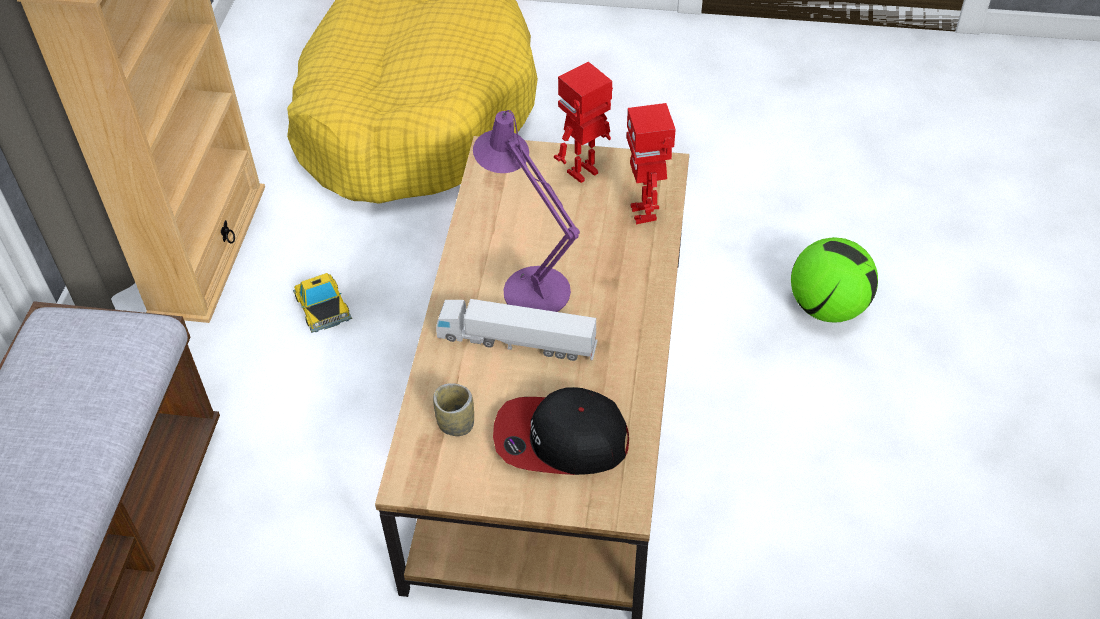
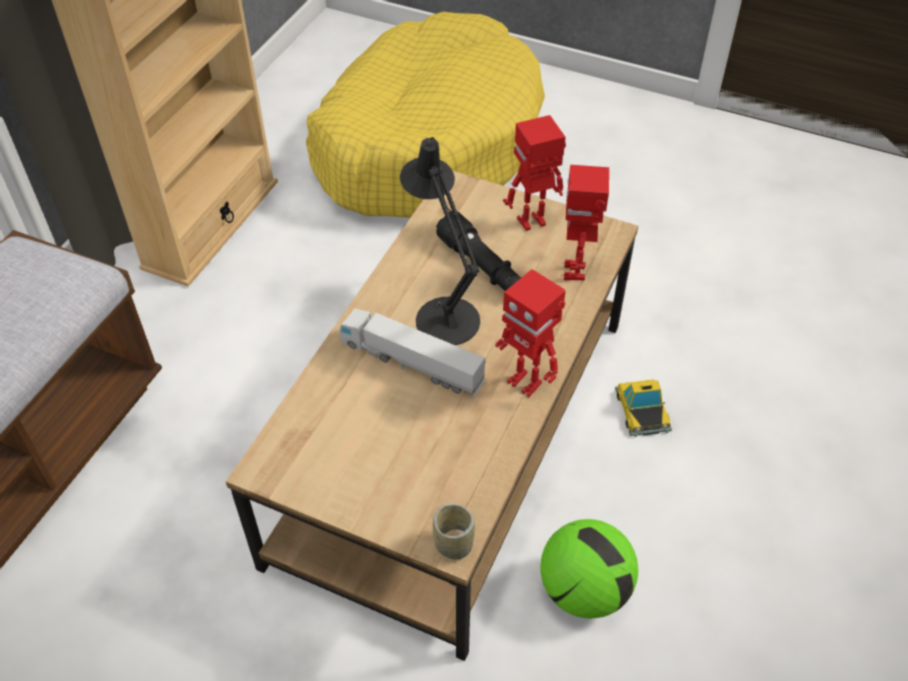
camera: 15 degrees right, 0 degrees up
(322, 306) = (287, 294): toy car -> toy car (642, 410)
(456, 424) = (326, 426): cup -> cup (453, 544)
(530, 285) = (443, 314): purple table lamp -> black table lamp
(550, 229) = (481, 267): none -> black flashlight
(560, 439) = (416, 465): cap -> none
(636, 333) = (526, 382): none -> toy robot
(828, 307) = (747, 403): football -> football (584, 590)

